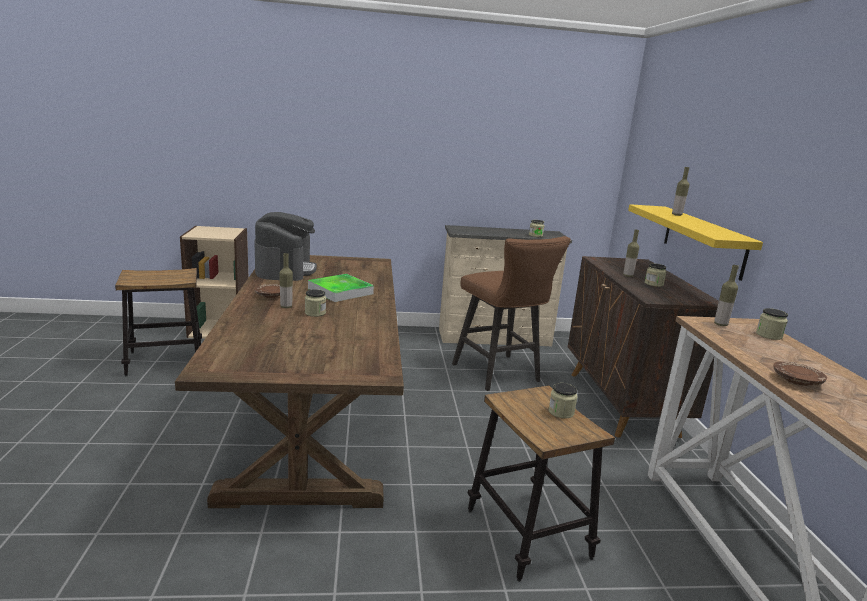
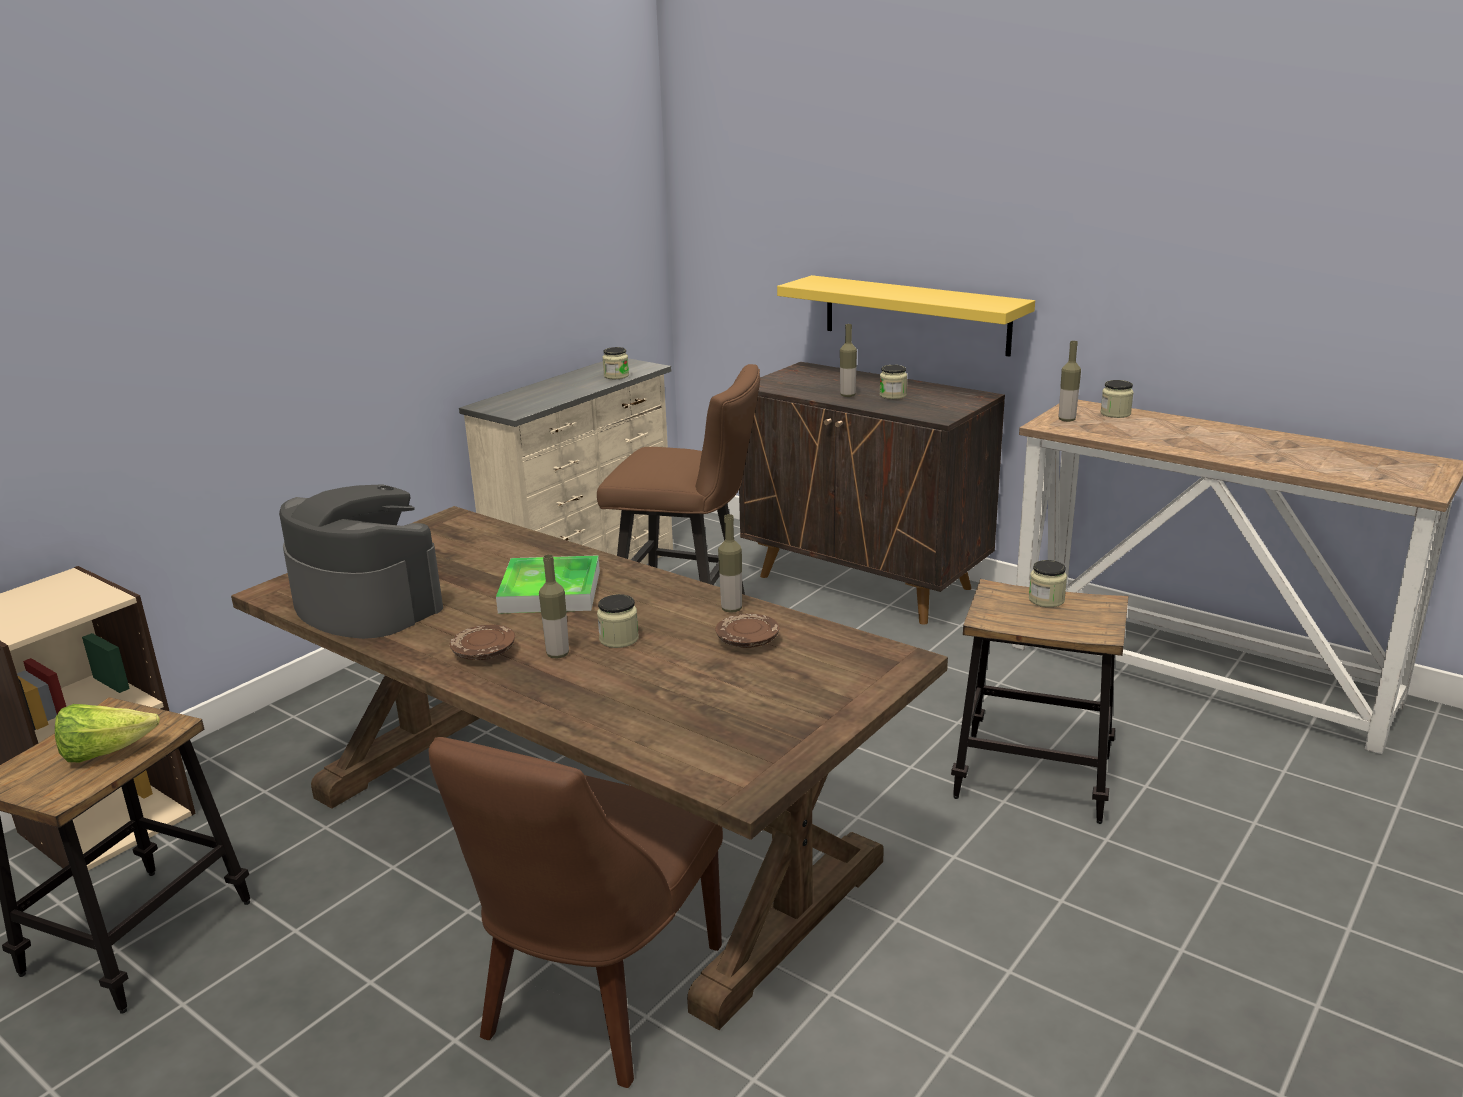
camera: 45 degrees left, 5 degrees up
(161, 279) = (106, 752): none -> lettuce
(205, 465) = (596, 997): none -> brown chair
(676, 215) = (868, 287): bottle -> bottle (731, 609)
(796, 381) = (1227, 451): brown plate -> brown plate (747, 641)

